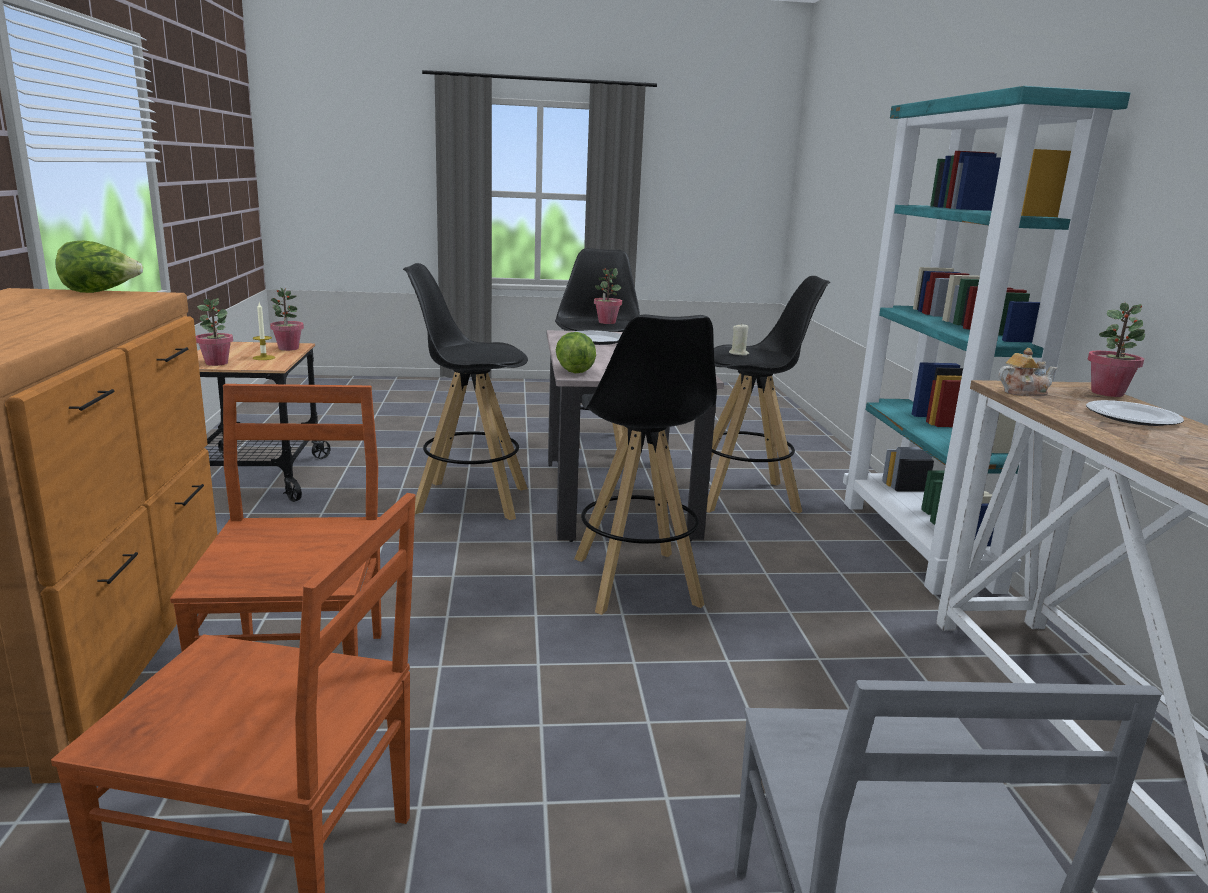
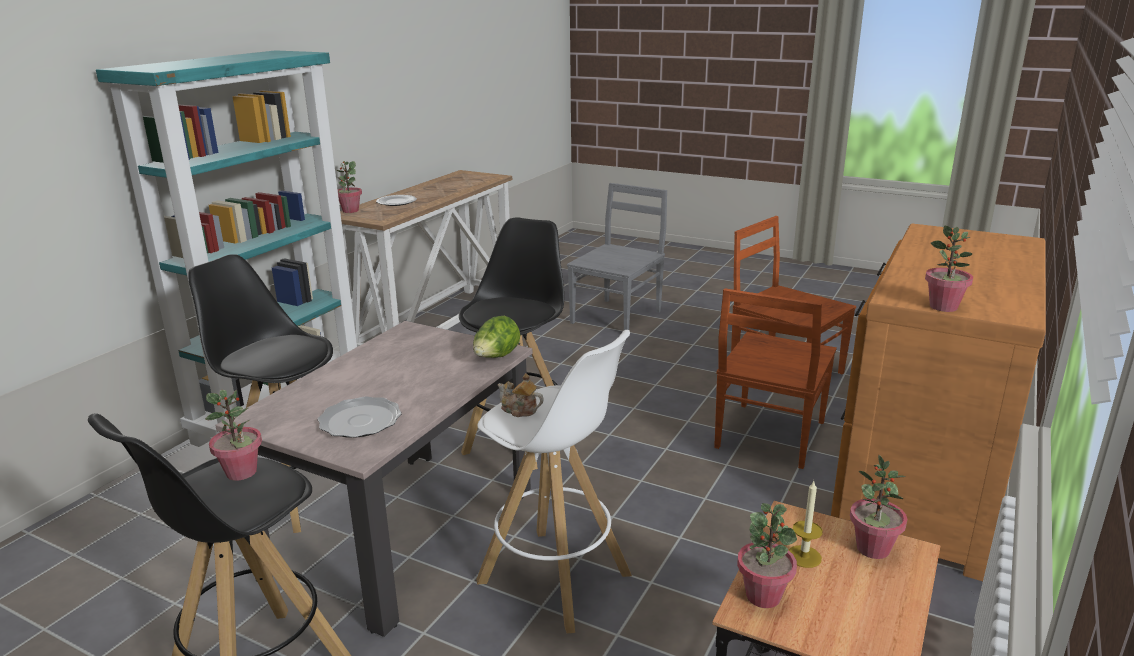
camera: 145 degrees left, 5 degrees up
(100, 292) = (943, 307): lettuce -> potted plant
(469, 500) = (556, 579): black stool -> white stool
(738, 353) = (291, 351): beige candle -> none
(1023, 392) = (390, 216): teapot -> teapot (519, 410)

